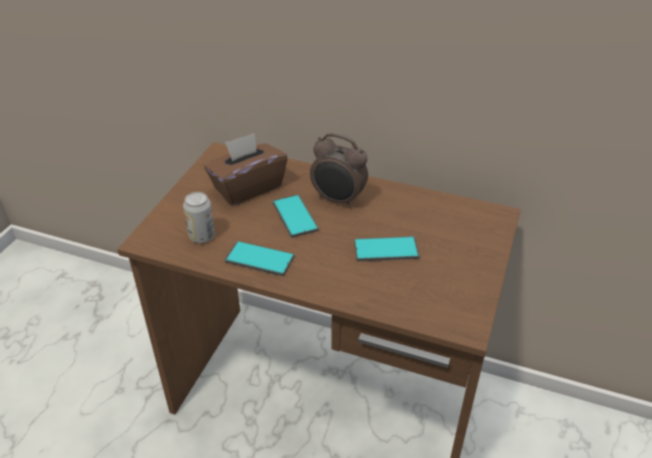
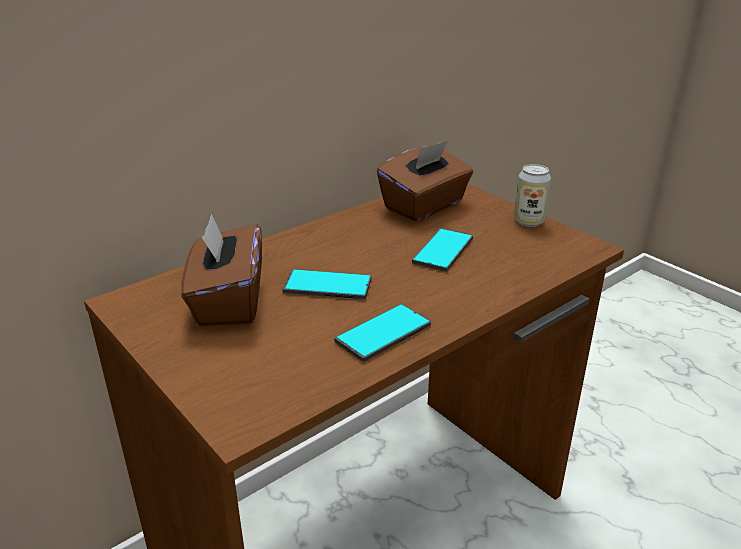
camera: 60 degrees left, 10 degrees down
(202, 236) = (289, 367): can -> can (529, 221)
(338, 200) = (330, 251): alarm clock -> none
(447, 217) = (425, 206): none -> brown tissue box

